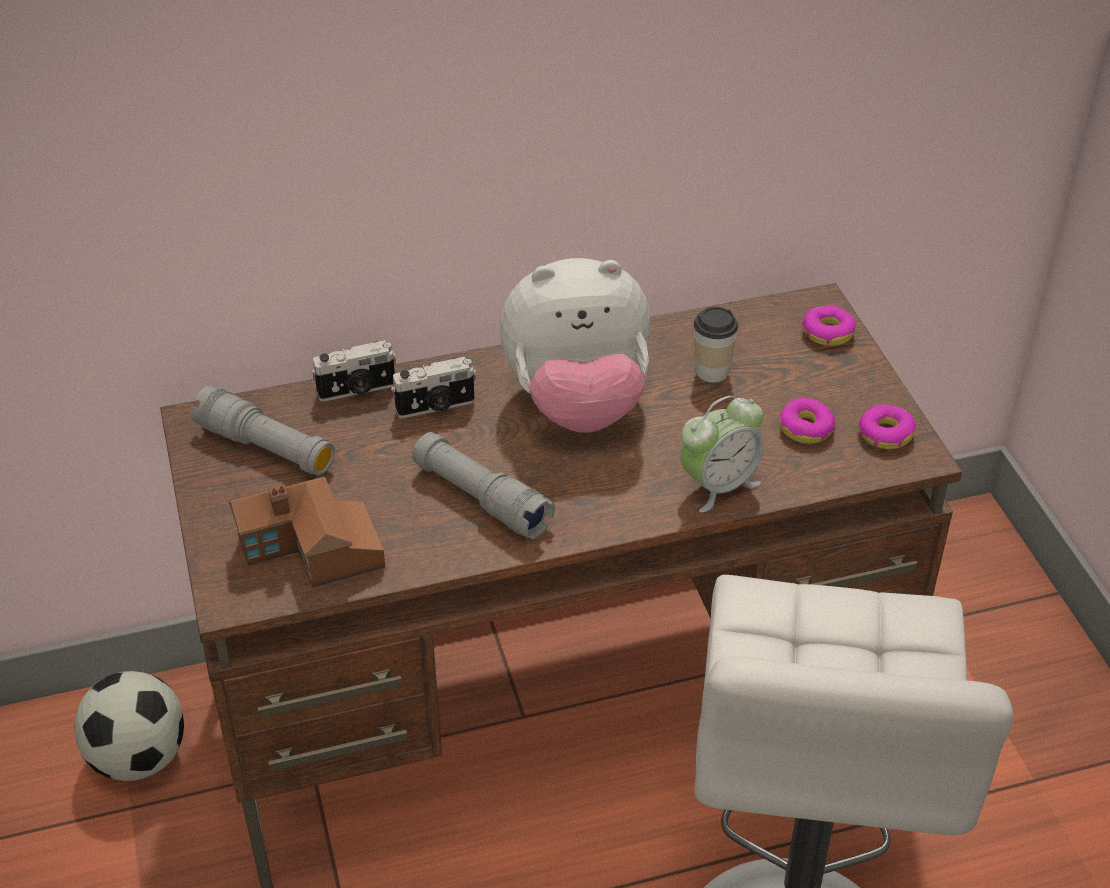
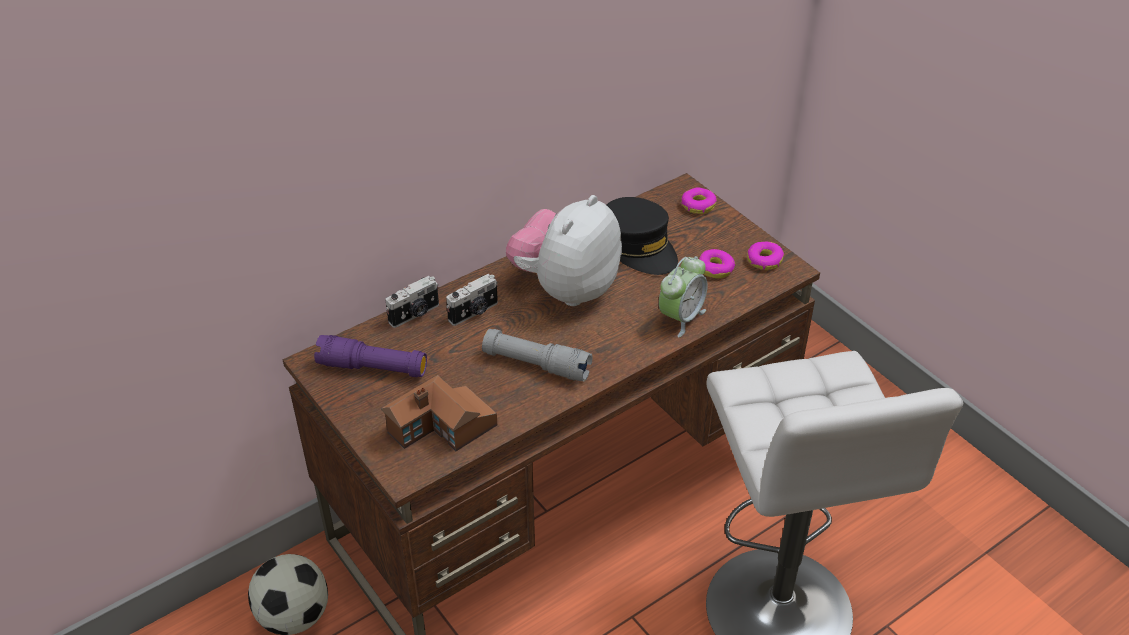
camera: 20 degrees left, 0 degrees up
(265, 447) = (373, 368): grey flashlight -> purple flashlight
(577, 404) = (566, 288): plush toy -> plush toy turned 150 degrees clockwise
(711, 371) = (639, 247): cup -> black cap

